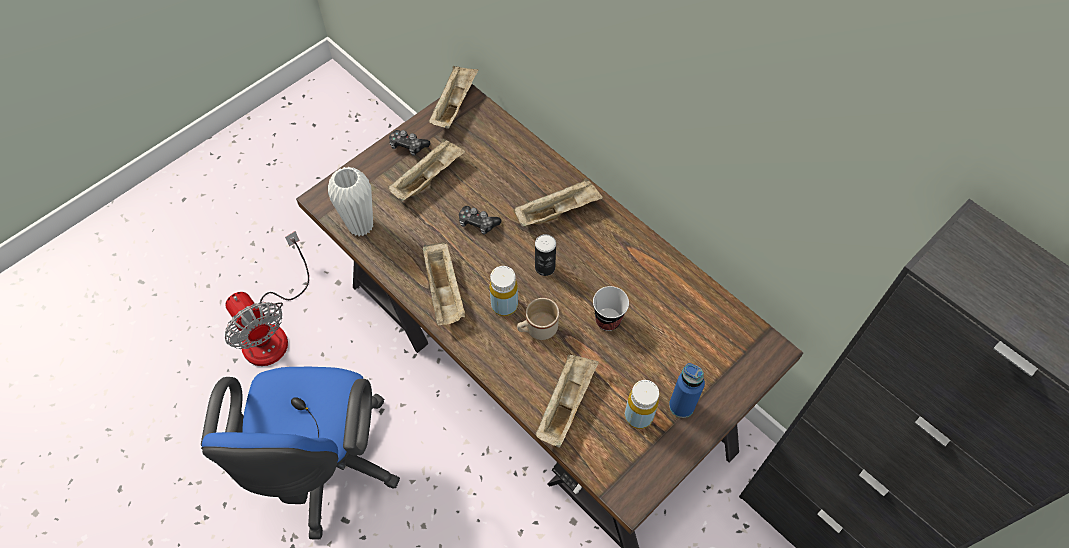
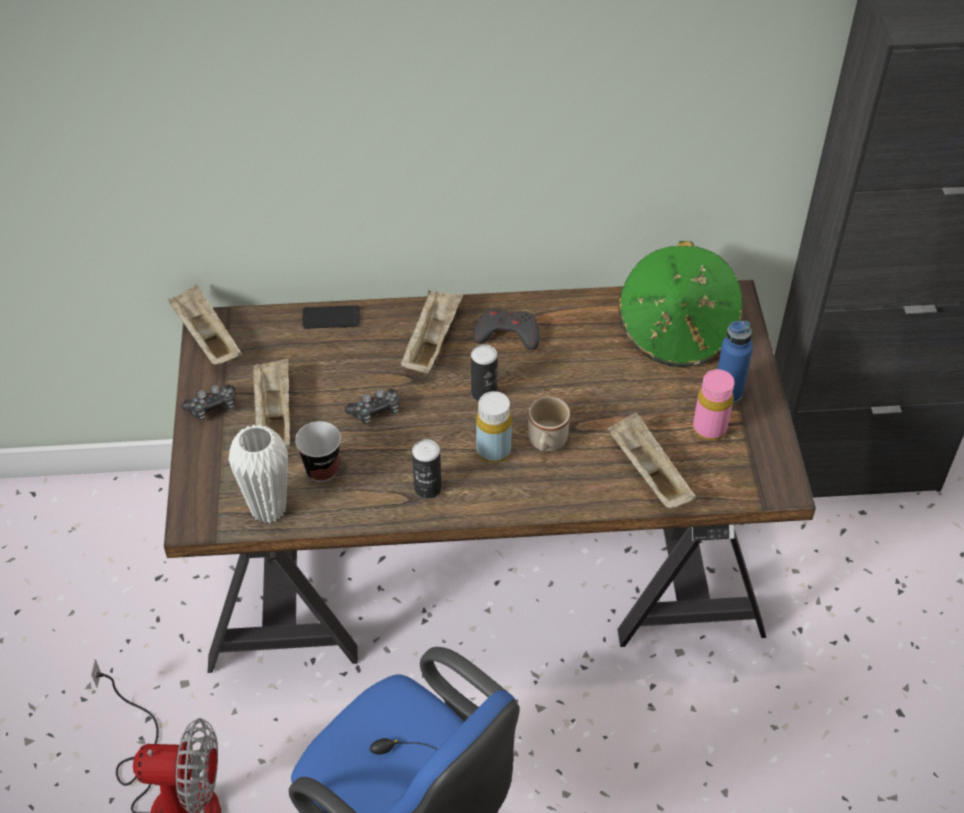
camera: 50 degrees left, 10 degrees down
(444, 291) = (427, 488): beige tray -> can
(527, 149) = (331, 318): none -> phone
(605, 245) = (507, 334): none -> grey game controller
(608, 320) = (590, 385): cup -> cup (322, 469)
(638, 416) = (709, 428): yellow bottle -> pink bottle
(705, 338) = (677, 332): none -> green hat

